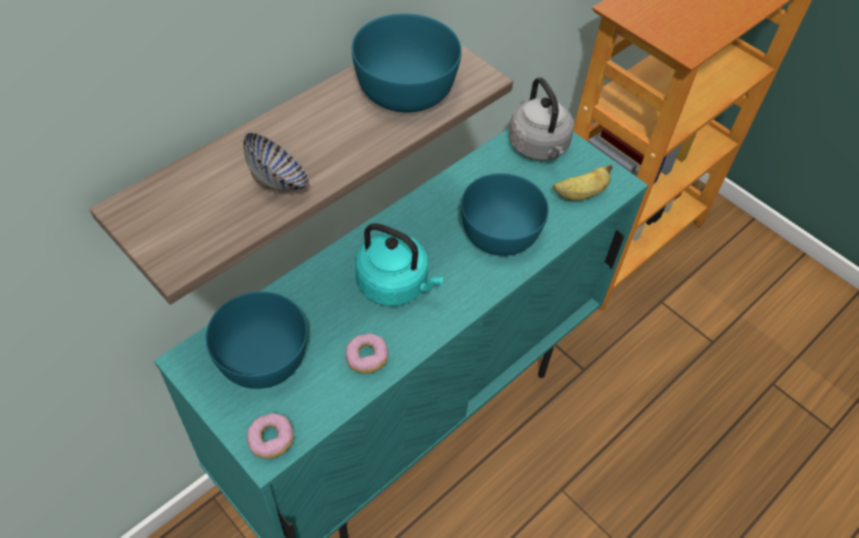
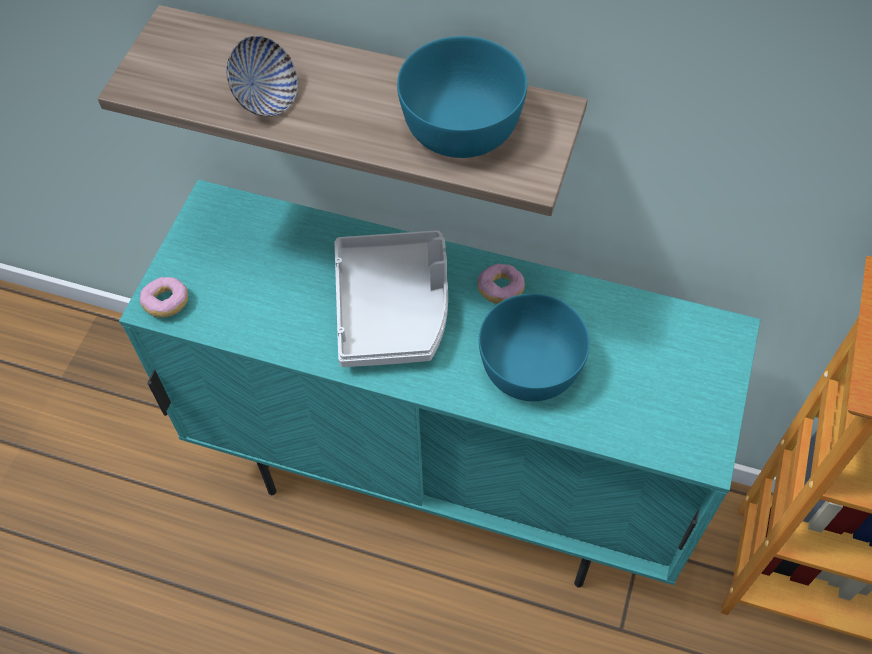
camera: 65 degrees right, 5 degrees up
(263, 356) = (247, 250): turquoise bowl -> none
(367, 358) = (292, 329): donut -> donut (500, 290)
(395, 285) = (393, 308): turquoise kettle -> grey tray
(539, 148) = (690, 347): grey kettle -> none
(580, 194) = (651, 421): banana -> none

